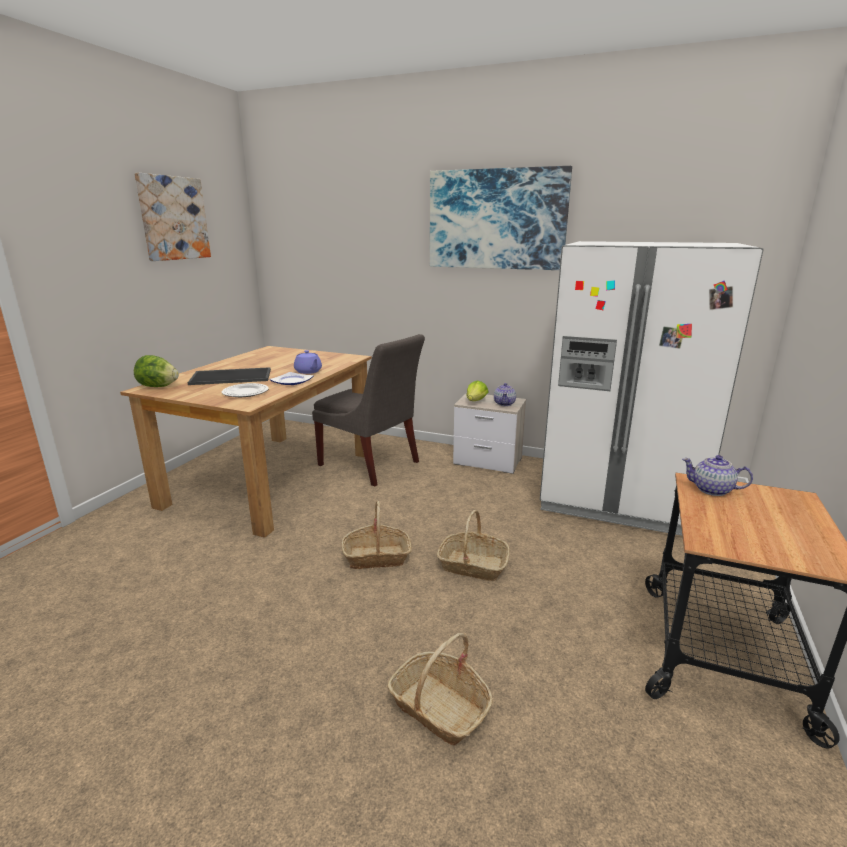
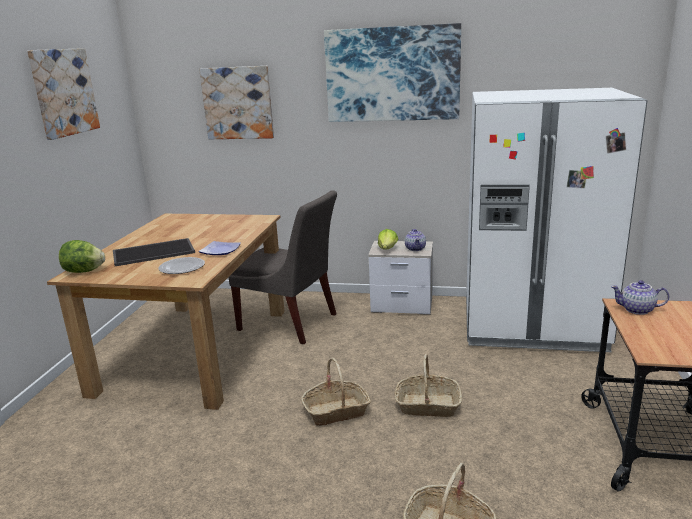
camera: 10 degrees left, 0 degrees up
(308, 371) = (229, 238): purple teapot -> none
(346, 243) = (238, 103): none -> picture

